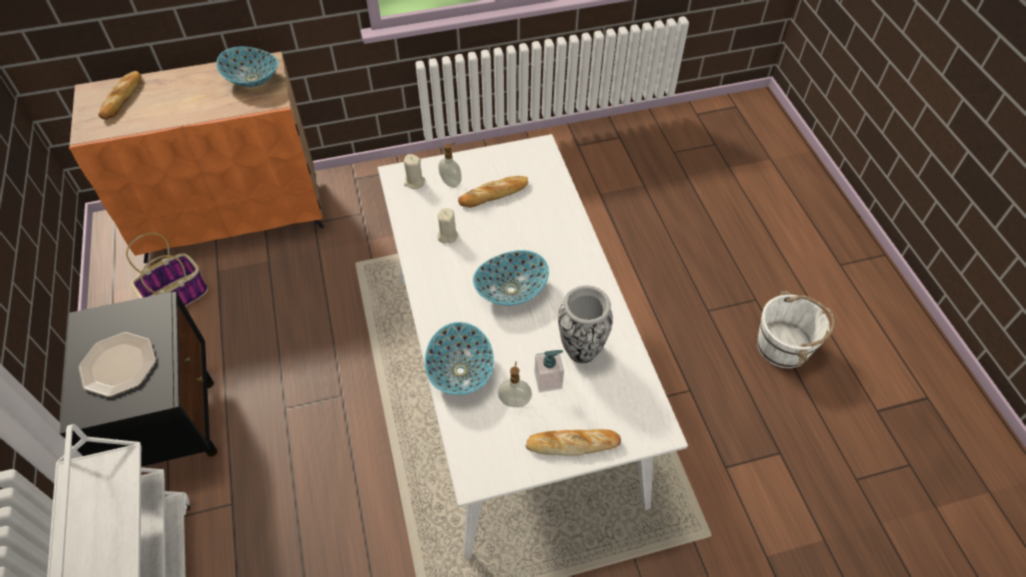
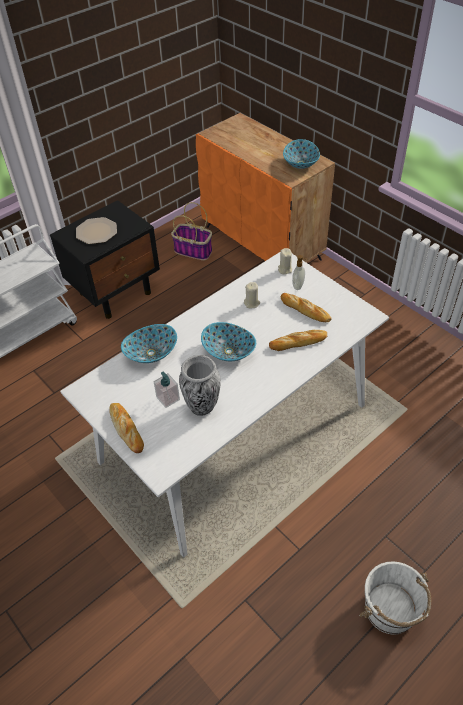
camera: 65 degrees right, 5 degrees down
(122, 98) = (244, 130): bread -> bread (298, 342)
(514, 401) = (143, 388): soap dispenser -> none

